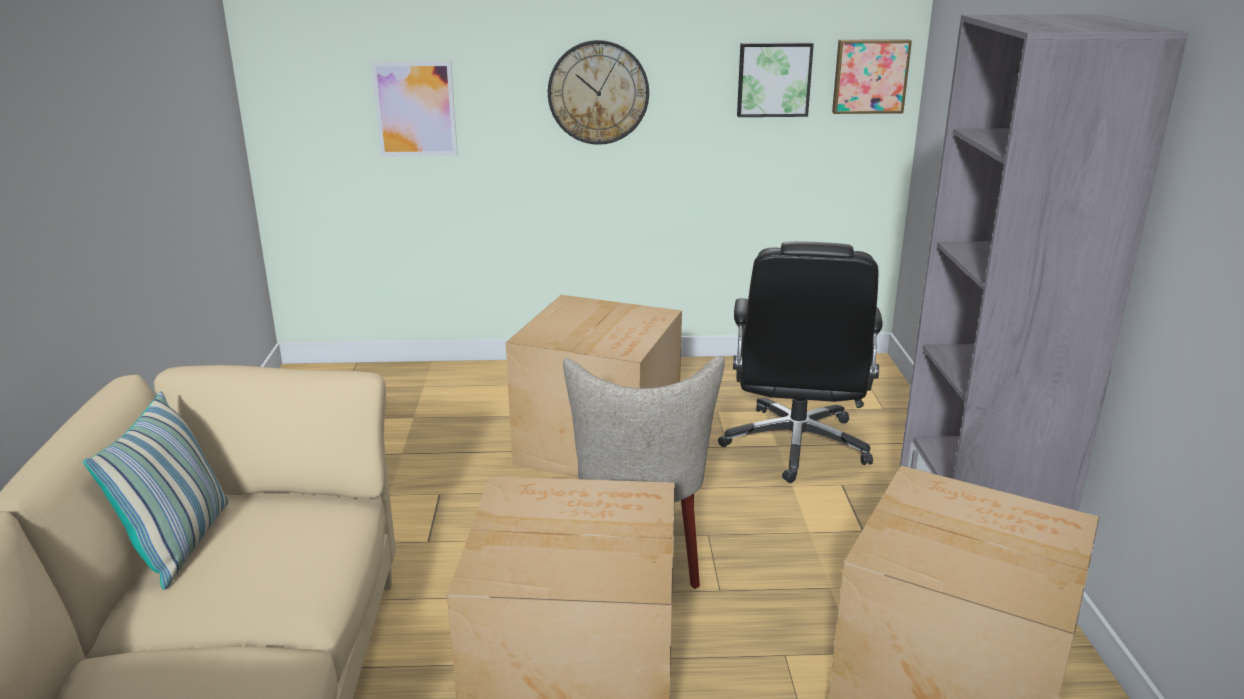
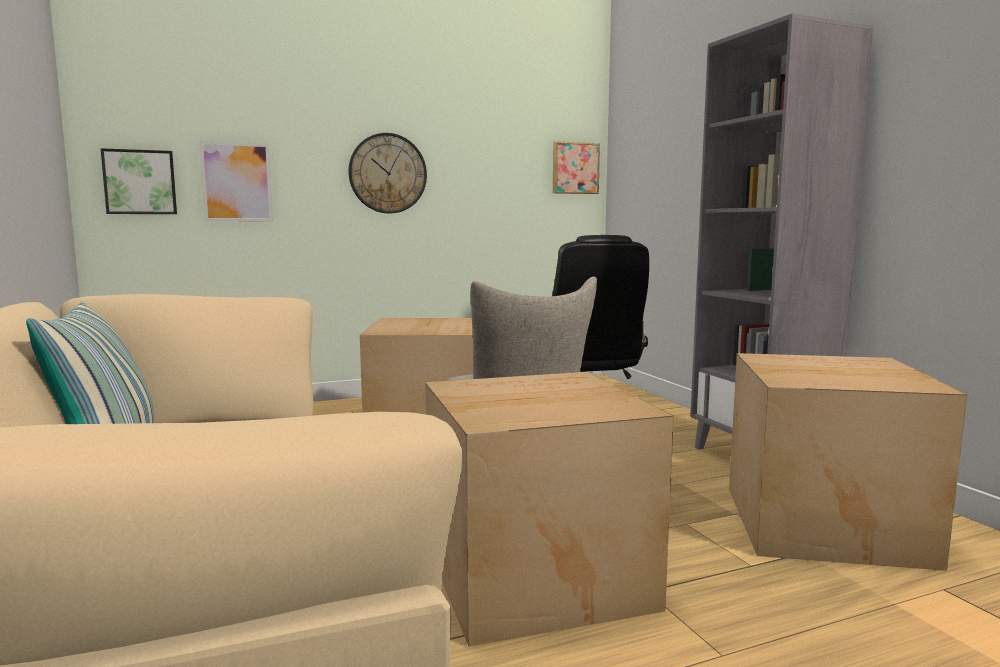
camera: 20 degrees left, 15 degrees down
(773, 79) = (512, 168): picture -> picture (140, 182)

